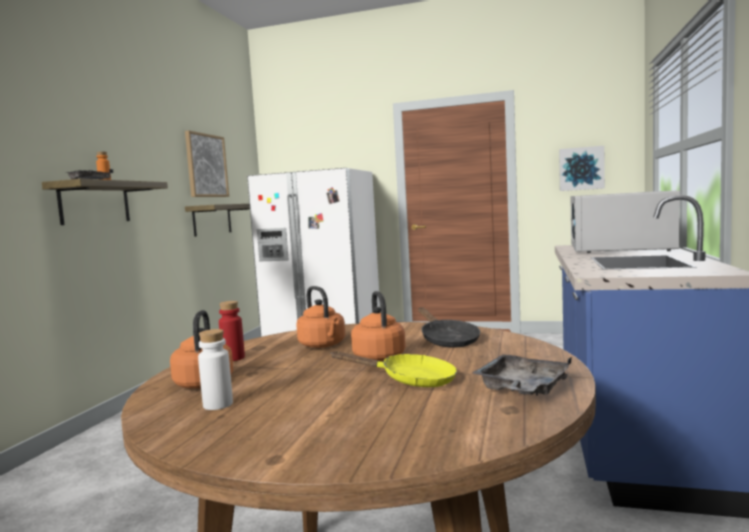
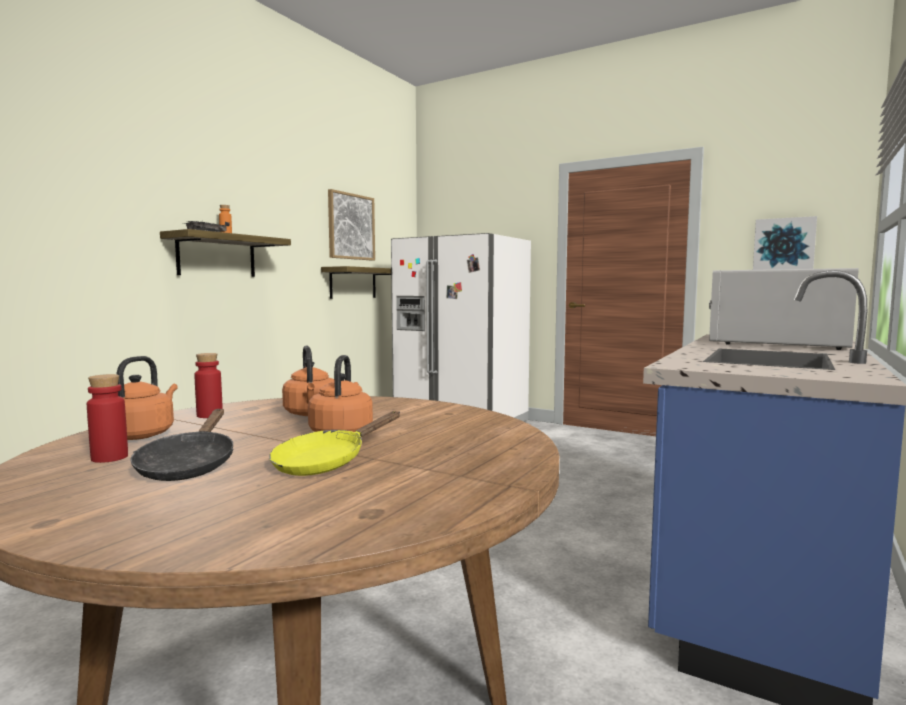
camera: 15 degrees right, 0 degrees up
(218, 404) = (109, 458): white bottle -> red bottle
(410, 381) = (326, 462): yellow frying pan -> yellow frying pan turned 105 degrees clockwise
(447, 340) = (443, 425): black frying pan -> black frying pan (189, 465)
(522, 389) = (428, 491): grey tray -> none

